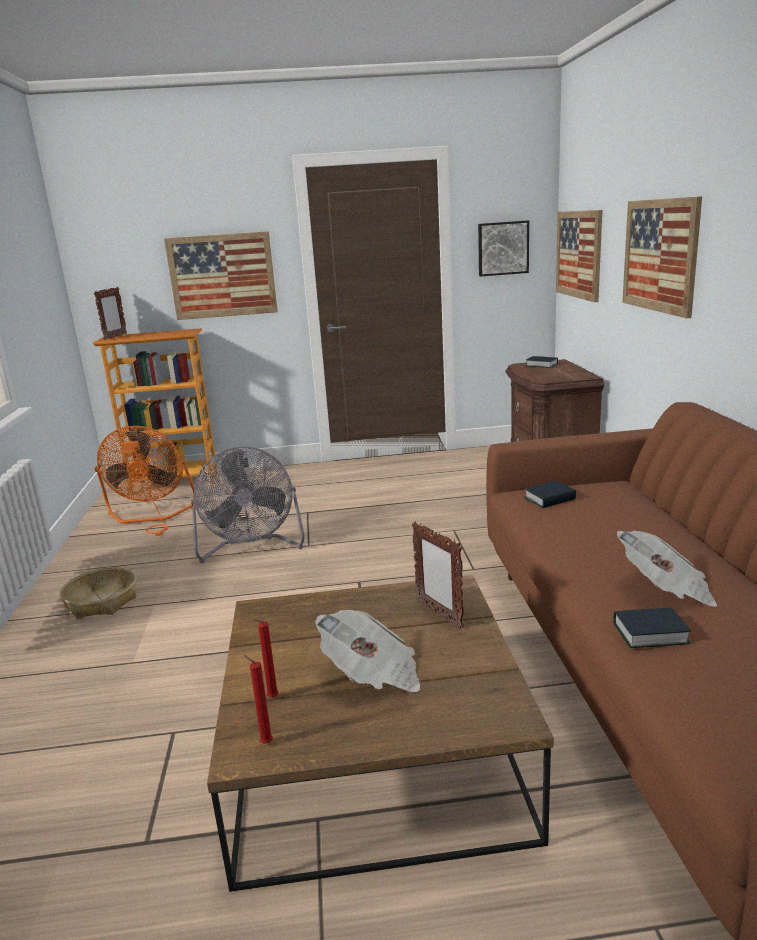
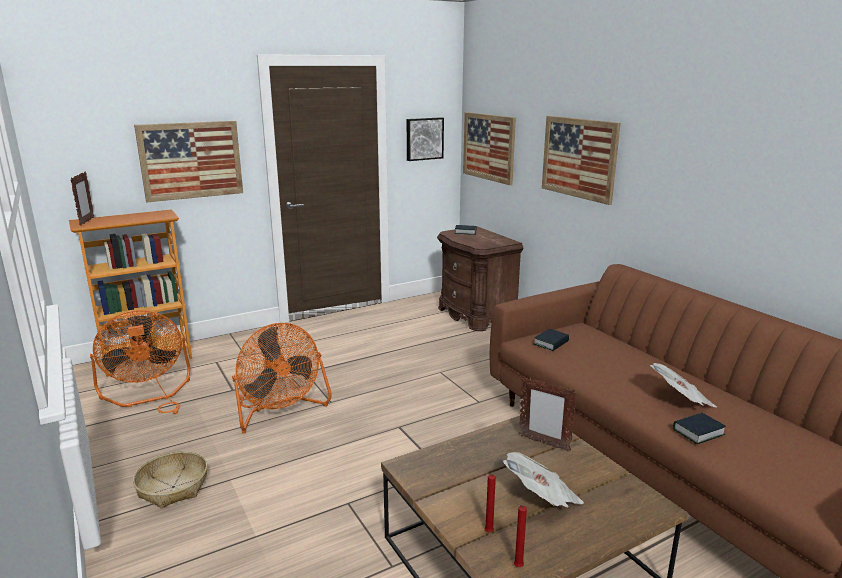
camera: 25 degrees left, 0 degrees up
(247, 547) = (276, 412): grey fan -> orange fan

